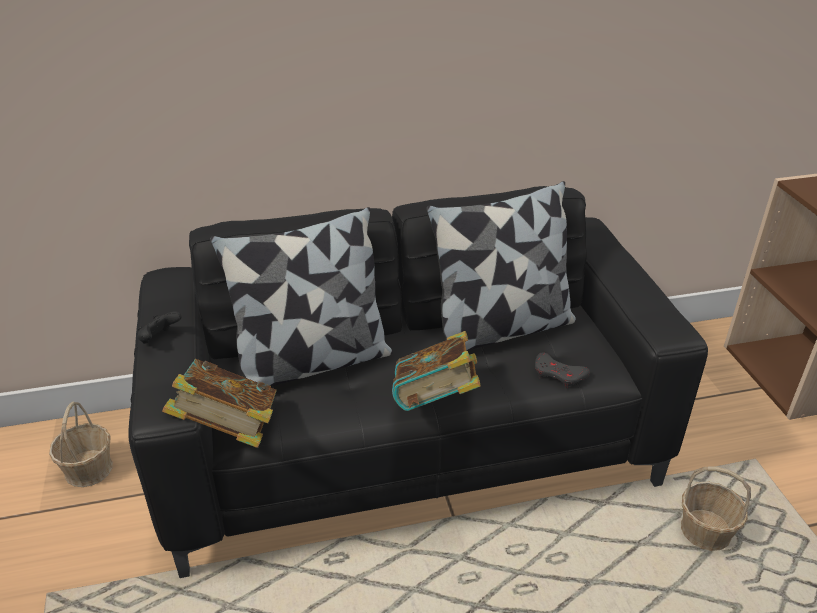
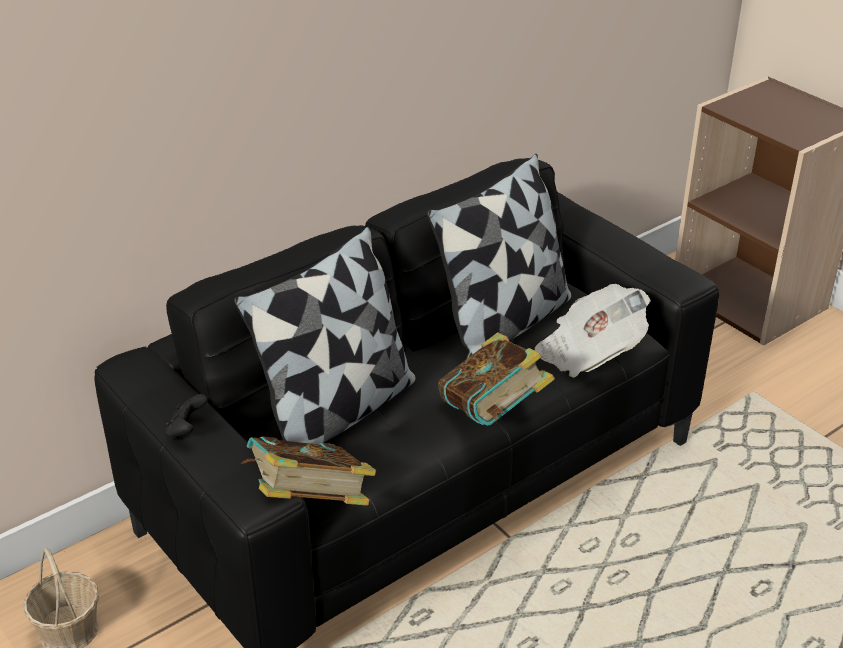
camera: 25 degrees left, 0 degrees up
(559, 374) = (589, 353): grey game controller -> newspaper
(705, 532) = (744, 471): basket -> none

